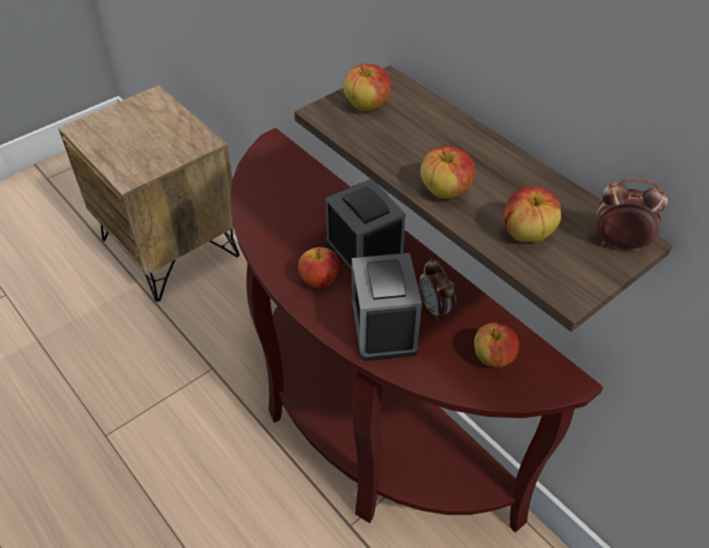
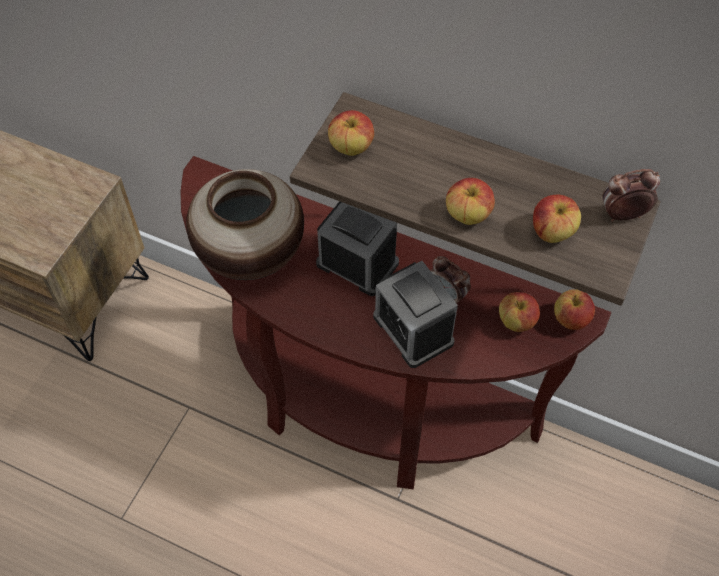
camera: 25 degrees left, 10 degrees up
(273, 214) = (250, 255): none -> vase
(319, 280) = (333, 307): apple -> apple (570, 319)

